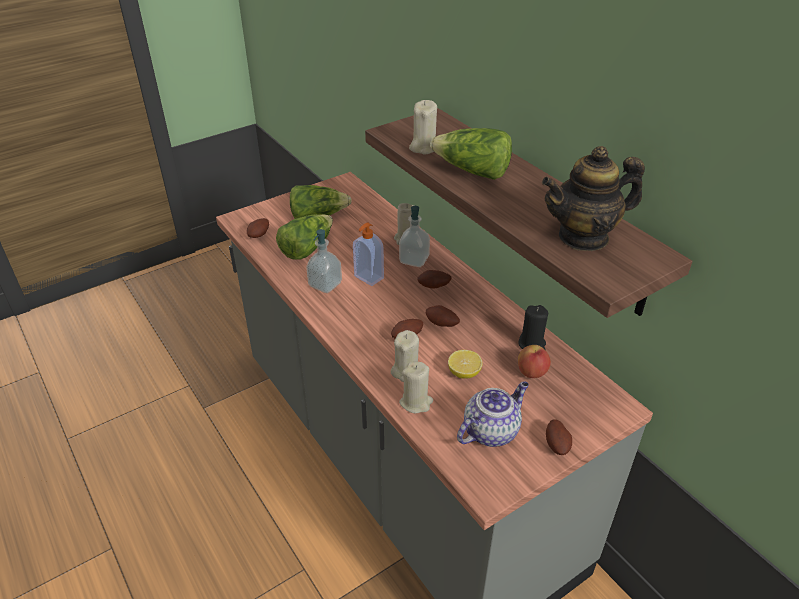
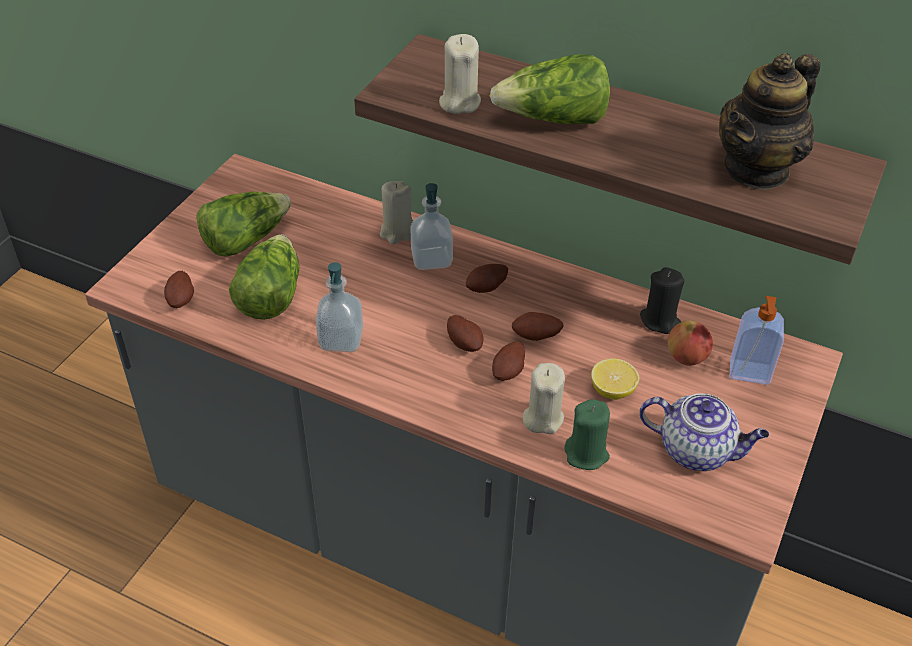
camera: 30 degrees left, 5 degrees up
(368, 278) = (391, 307): soap dispenser -> soap dispenser (749, 373)
(416, 402) = (586, 454): beige candle -> green candle
(491, 430) = (697, 451): teapot -> teapot turned 90 degrees clockwise
(557, 445) = (778, 435): potato -> potato (465, 343)

